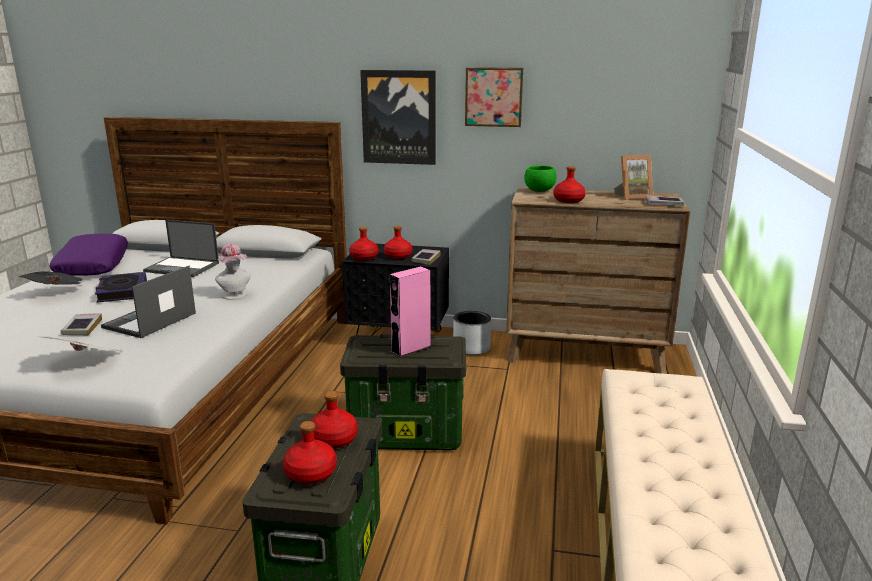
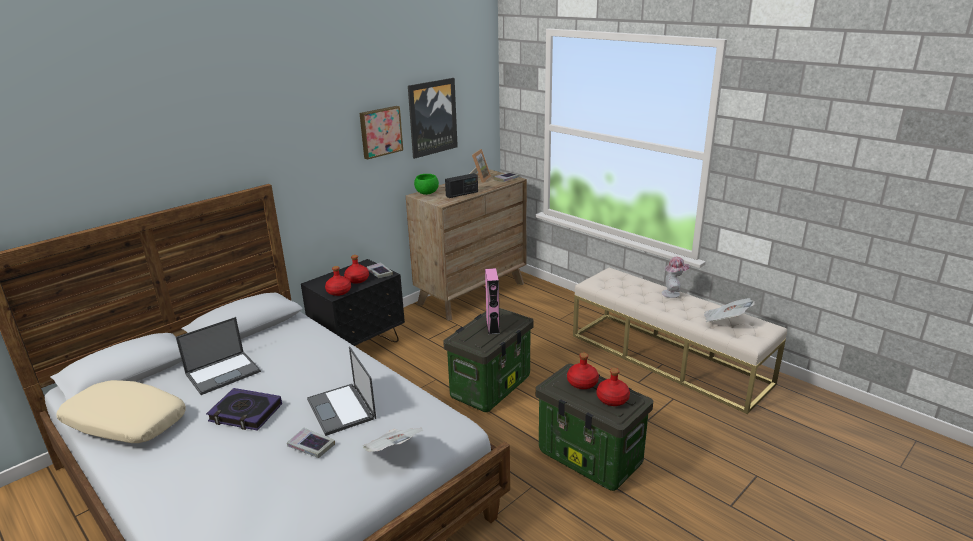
camera: 55 degrees left, 5 degrees up
(58, 293) = (189, 452): newspaper -> newspaper (725, 321)
(92, 265) = (124, 423): purple pillow -> beige pillow
(235, 296) = (340, 361): hat -> hat (673, 293)
(399, 117) = (314, 165): picture -> picture (432, 117)
(471, 348) = (414, 325): grey planter -> none
(569, 200) = (462, 194): red bottle -> radio

